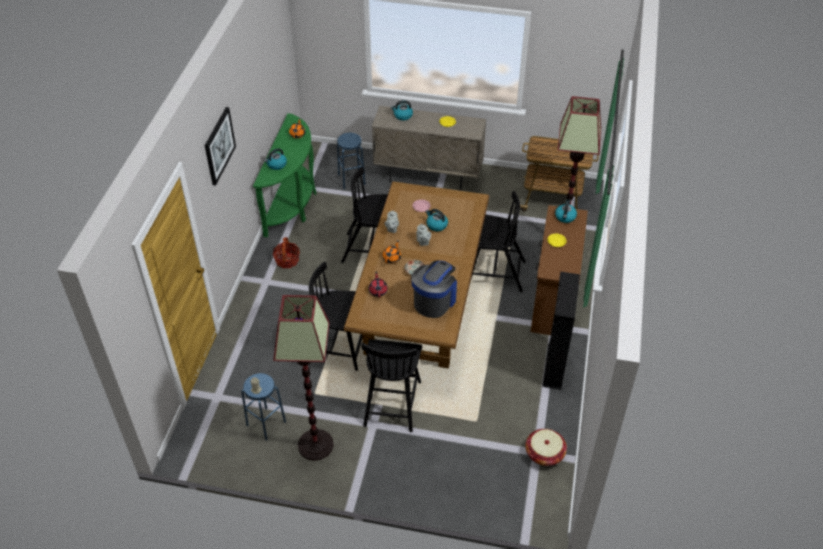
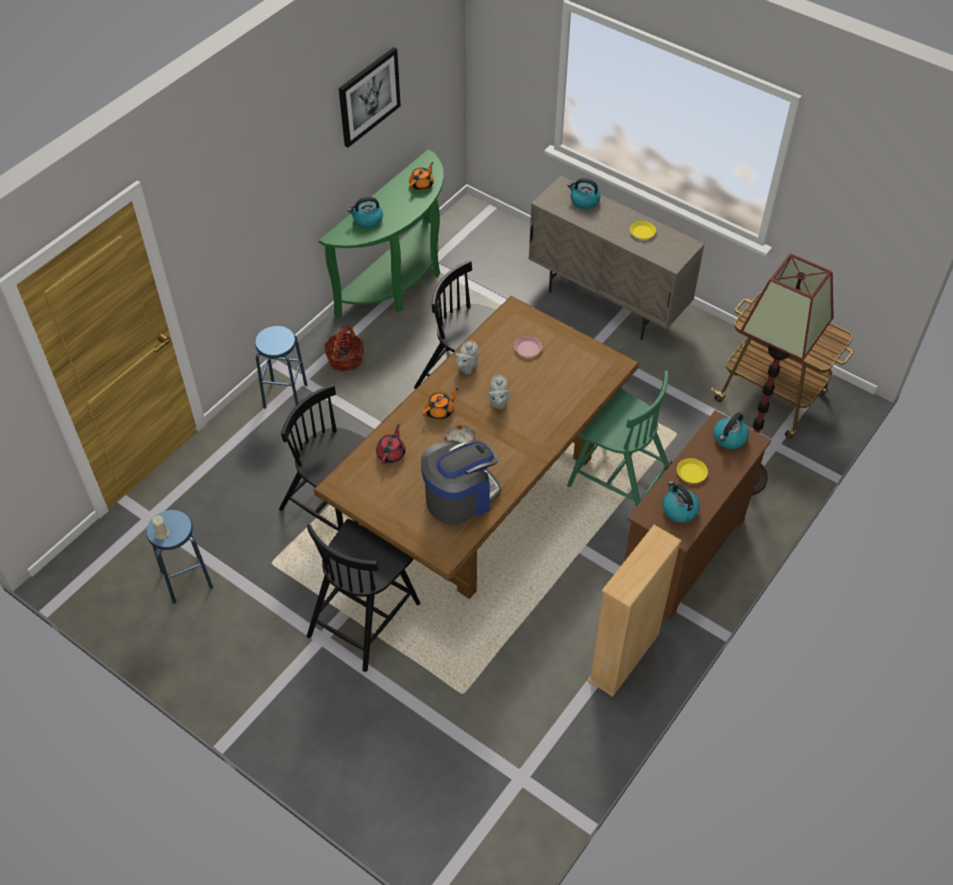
camera: 25 degrees right, 5 degrees up
(219, 145) = (243, 172): picture -> picture (368, 96)
(316, 444) = (231, 636): floor lamp -> none
(351, 179) = (498, 271): blue stool -> blue stool (285, 396)
(436, 225) = (533, 383): kettle -> kettle (679, 510)
(494, 273) = (619, 481): black chair -> green chair
(544, 453) = (531, 784): basket -> none
(554, 366) = (624, 657): black bookcase -> beige bookcase

